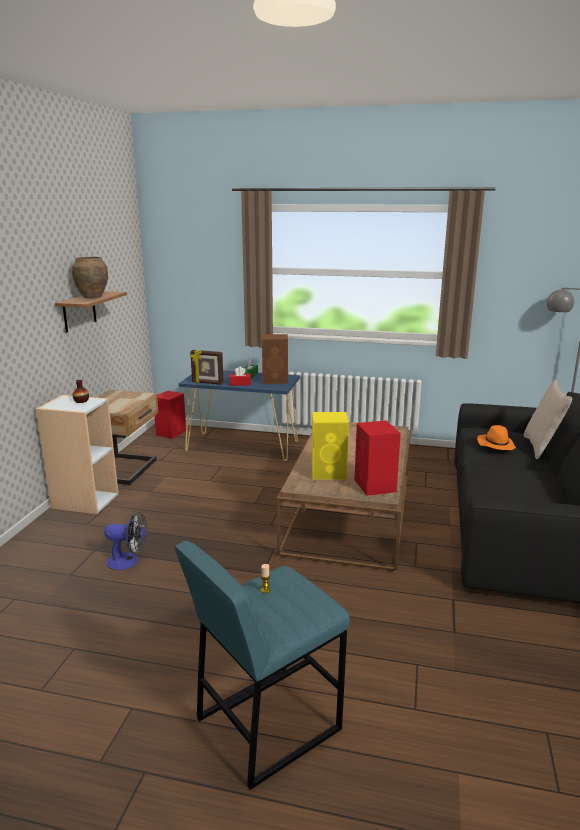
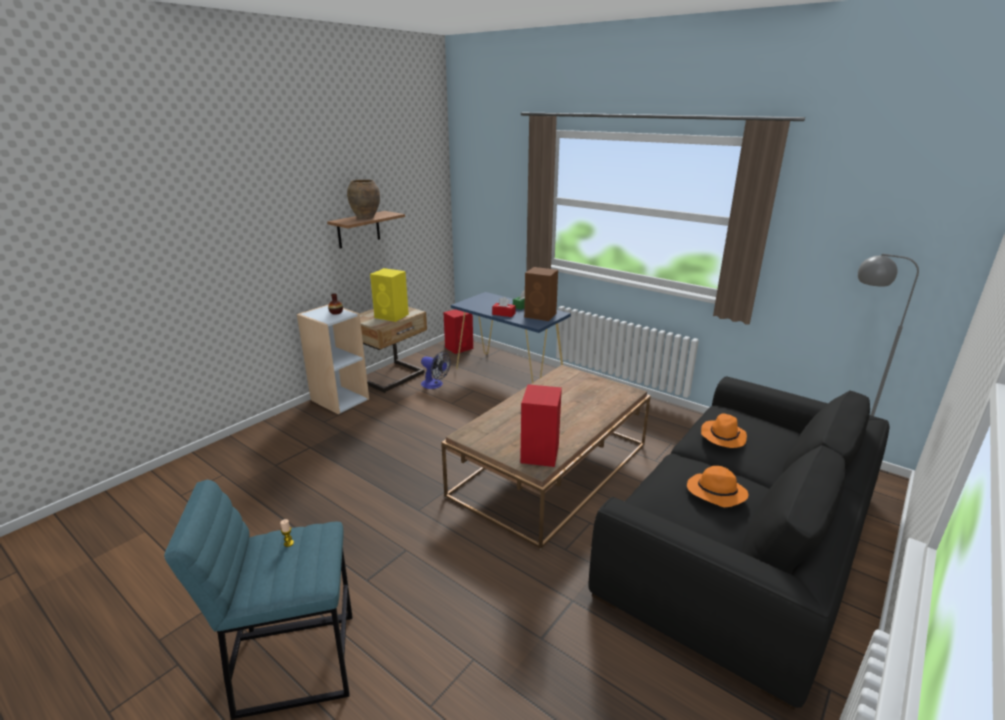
camera: 25 degrees right, 5 degrees up
(128, 561) = (324, 465): fan -> fan (435, 385)
(207, 383) = (475, 308): picture frame -> none
(329, 472) = (510, 427): yellow speaker -> yellow speaker (392, 316)
(528, 480) = (715, 493): none -> orange hat
(541, 448) = (782, 453): beige pillow -> none

